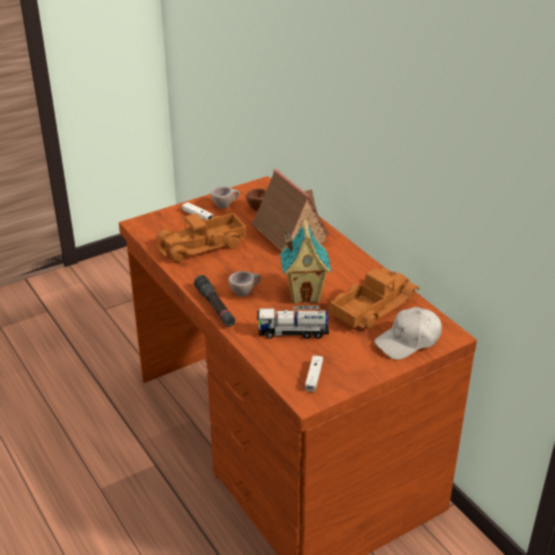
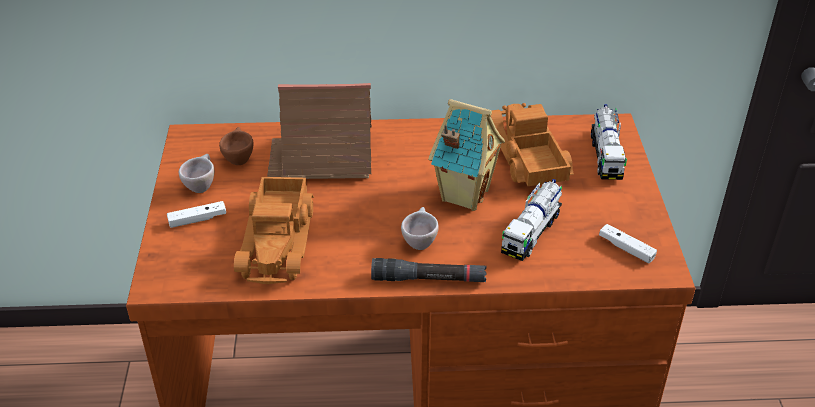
camera: 60 degrees left, 5 degrees up
(408, 341) = (605, 156): white cap -> toy truck

